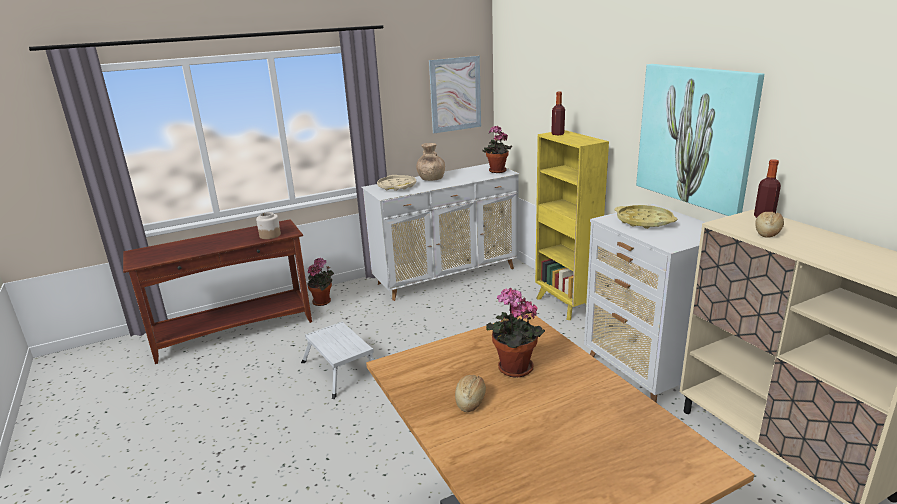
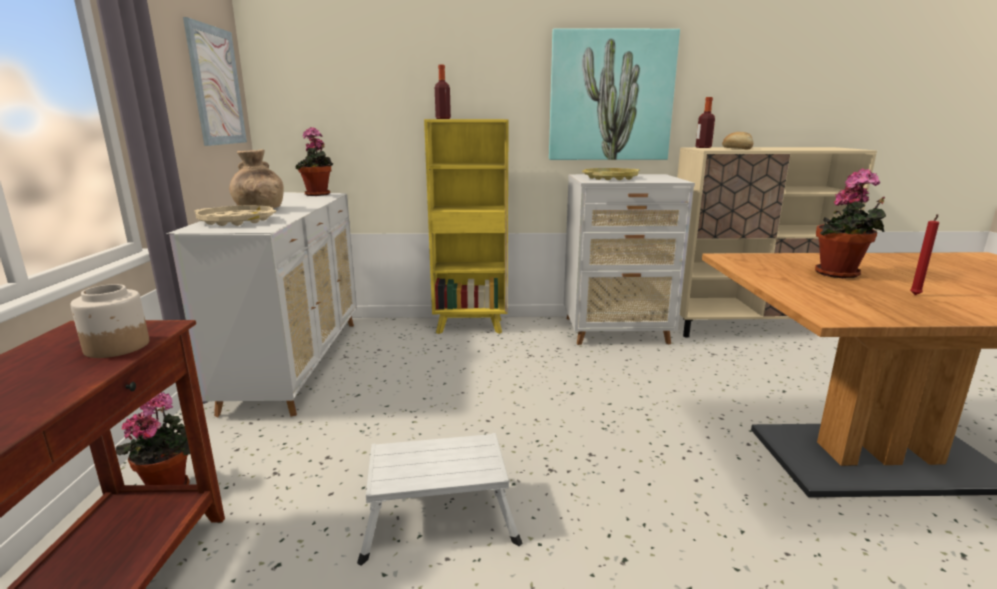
camera: 65 degrees left, 5 degrees down
(471, 400) = (915, 295): bread -> red candle

